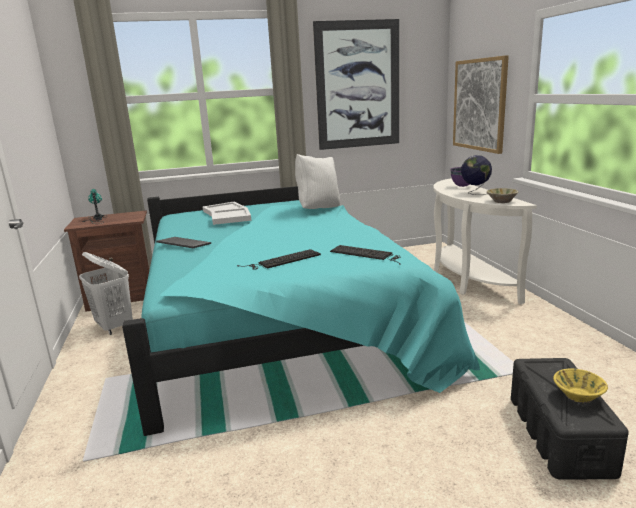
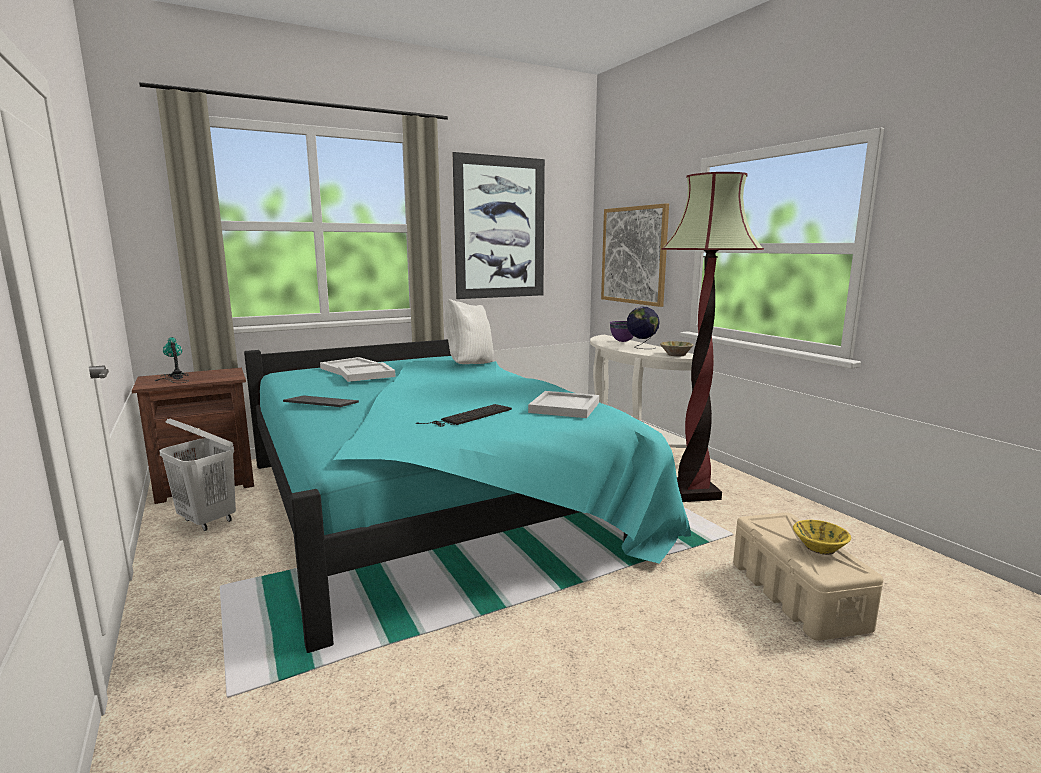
camera: 15 degrees left, 5 degrees down
(367, 254) = (565, 408): keyboard -> white tray
(504, 328) = (693, 492): none -> floor lamp
(559, 435) = (797, 595): black storage box -> beige storage box

